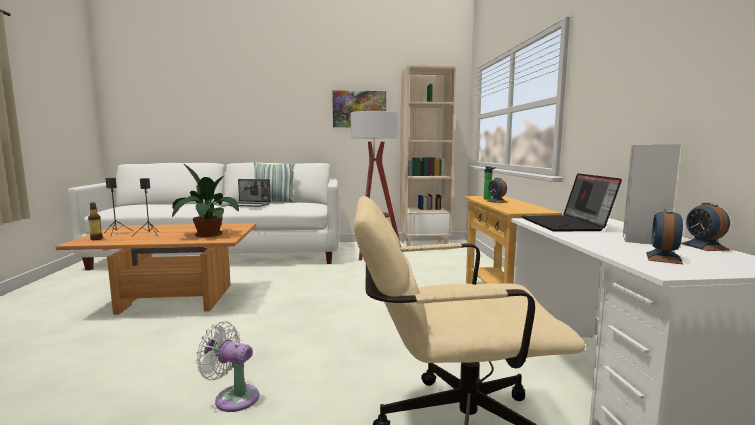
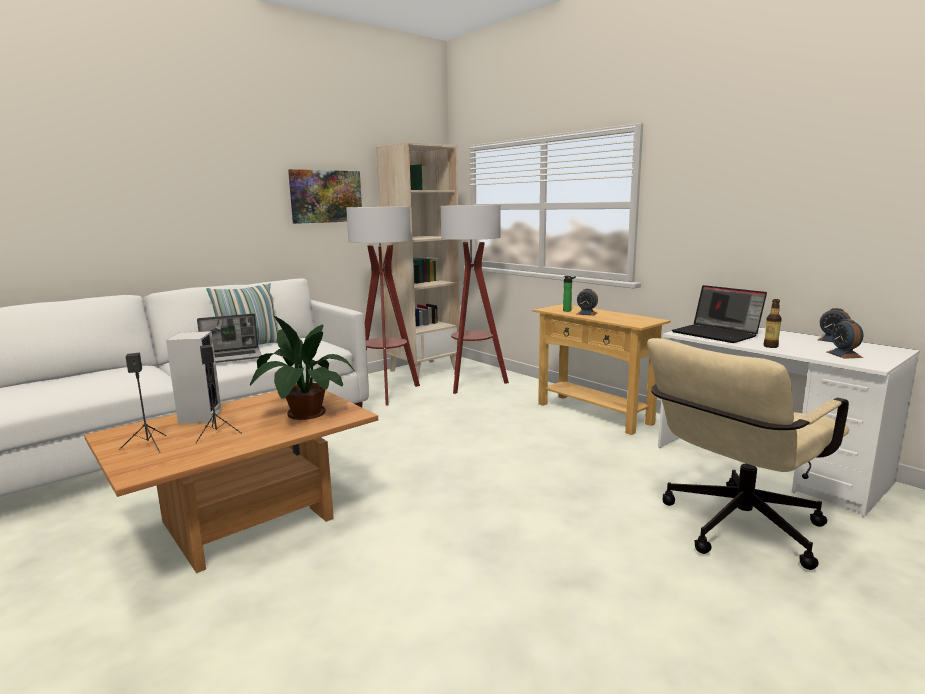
camera: 35 degrees left, 5 degrees up
(96, 239) = (151, 462): bottle -> bottle (770, 346)
(233, 397) = (551, 584): white fan -> none
(442, 259) = (472, 383): none -> floor lamp
(642, 239) = (792, 340): speaker -> speaker (200, 416)

